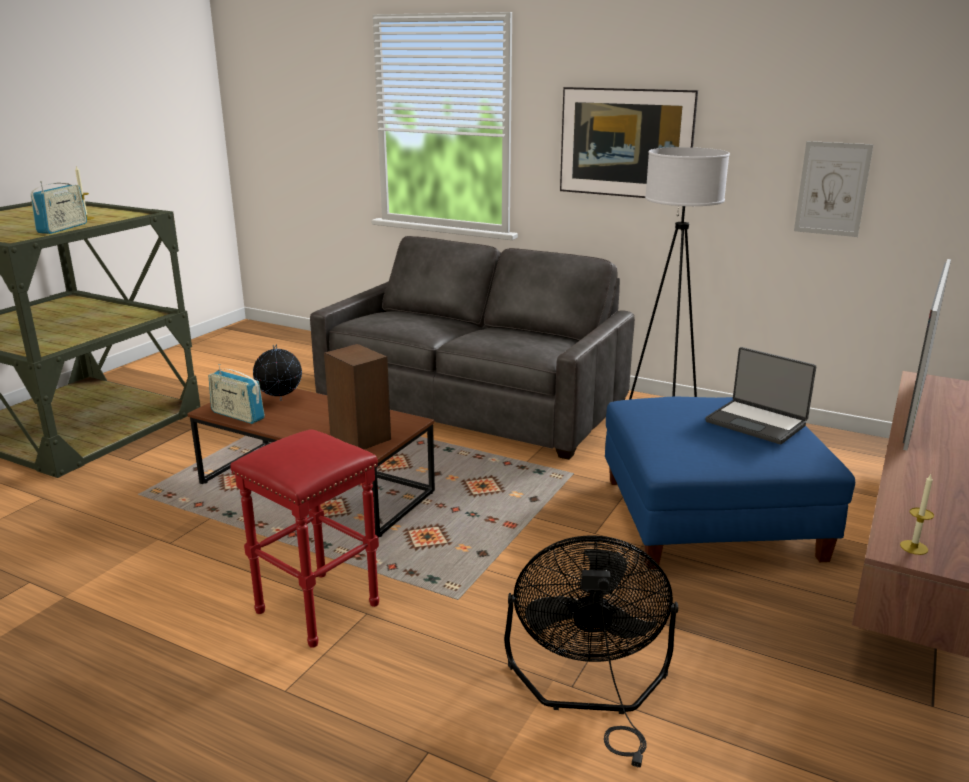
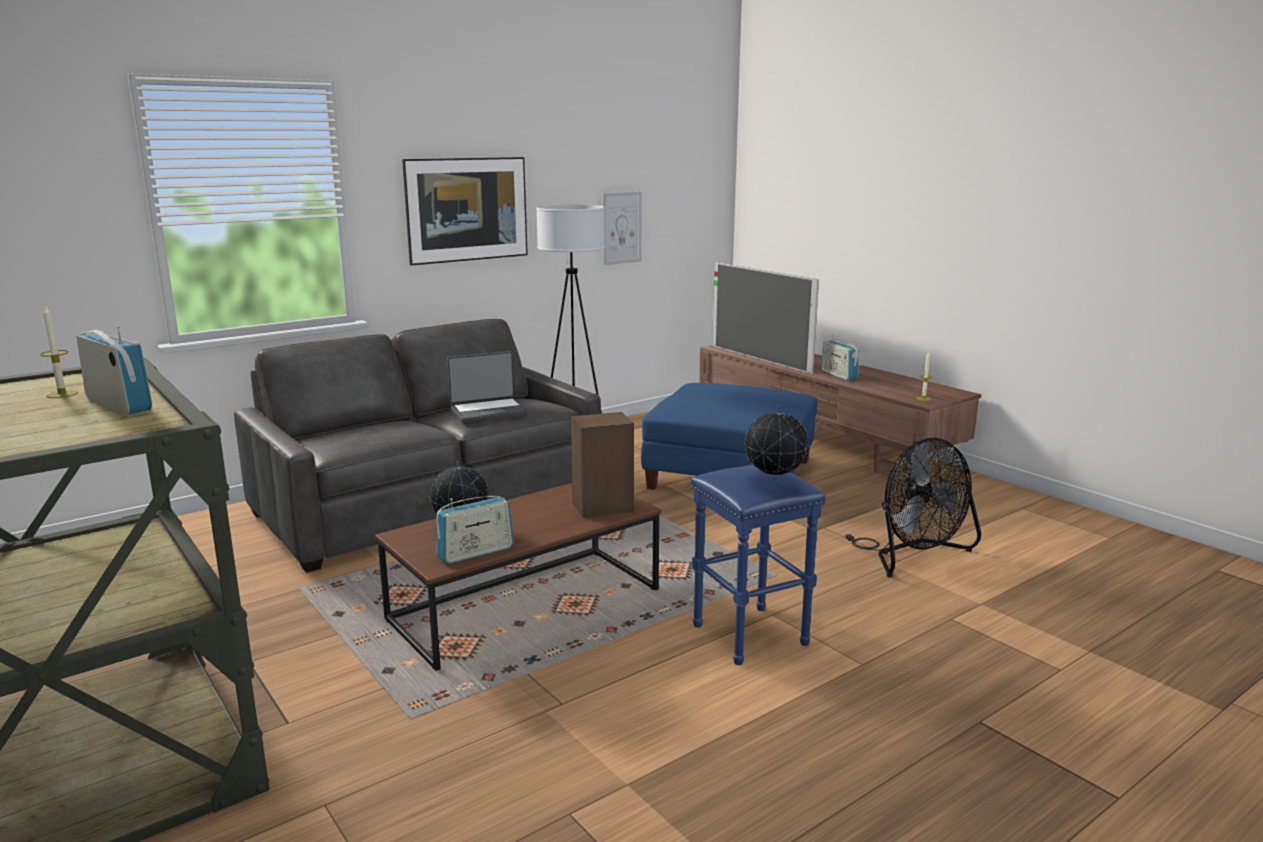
camera: 65 degrees left, 5 degrees down
(285, 458) = (774, 481): none -> globe
(317, 609) = (753, 635): red stool -> blue stool
(594, 693) = (909, 555): black fan -> black fan turned 150 degrees counterclockwise
(756, 423) = (740, 390): laptop -> laptop (488, 411)
(928, 468) = (838, 375): none -> radio

